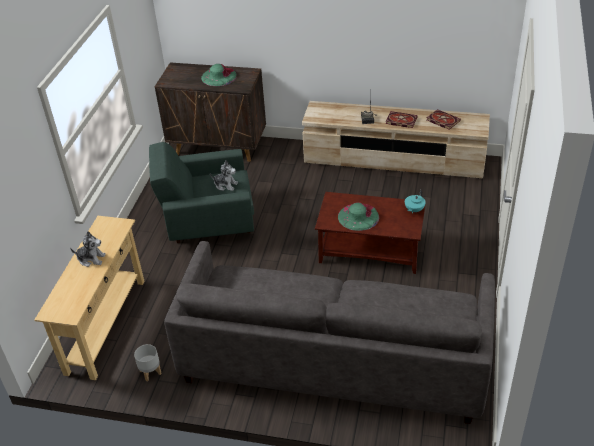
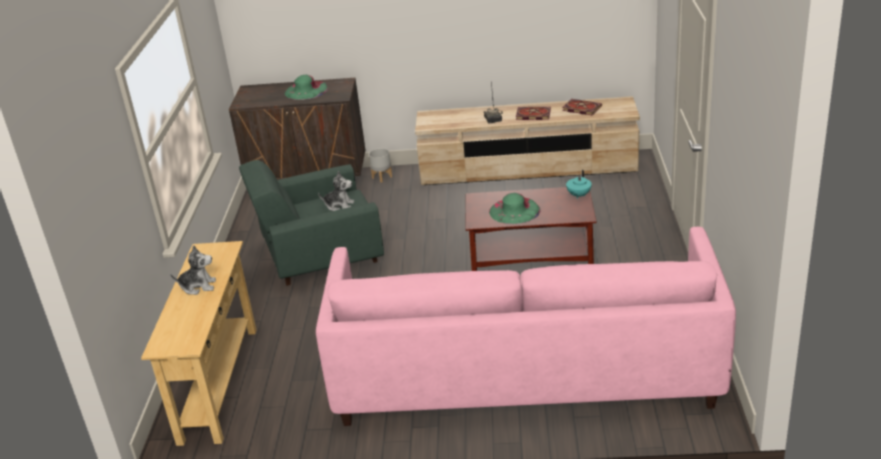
camera: 10 degrees left, 10 degrees down
(150, 372) = (293, 423): grey planter -> grey planter (381, 177)
(333, 360) = (524, 372): grey sofa -> pink sofa

